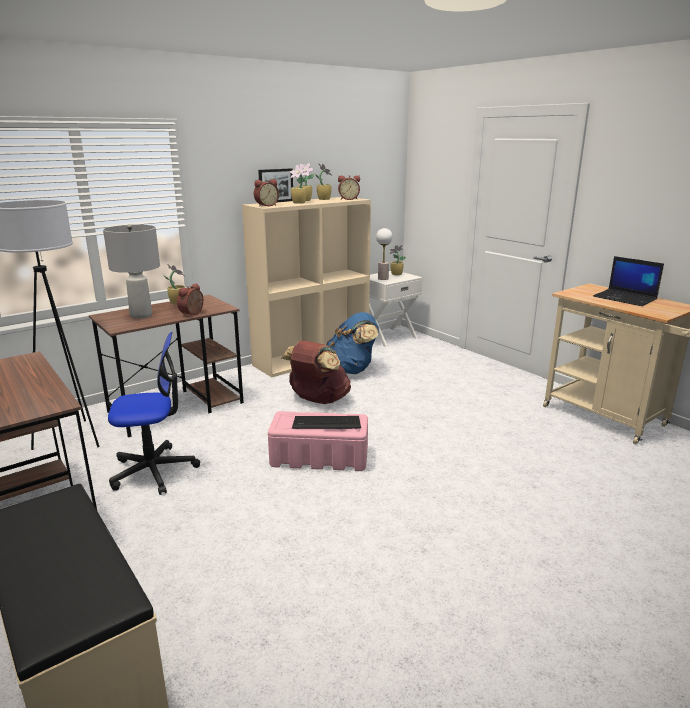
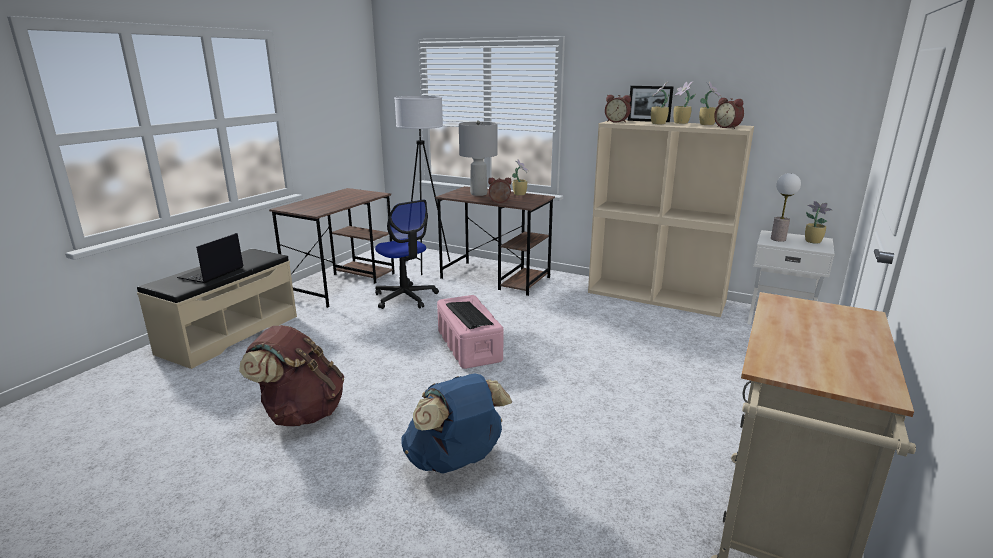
camera: 65 degrees right, 0 degrees up
(318, 400) = (569, 321): brown backpack -> brown backpack (301, 413)
(352, 370) = (656, 320): blue backpack -> blue backpack (455, 462)
(625, 298) = (832, 340): laptop -> laptop (211, 273)

